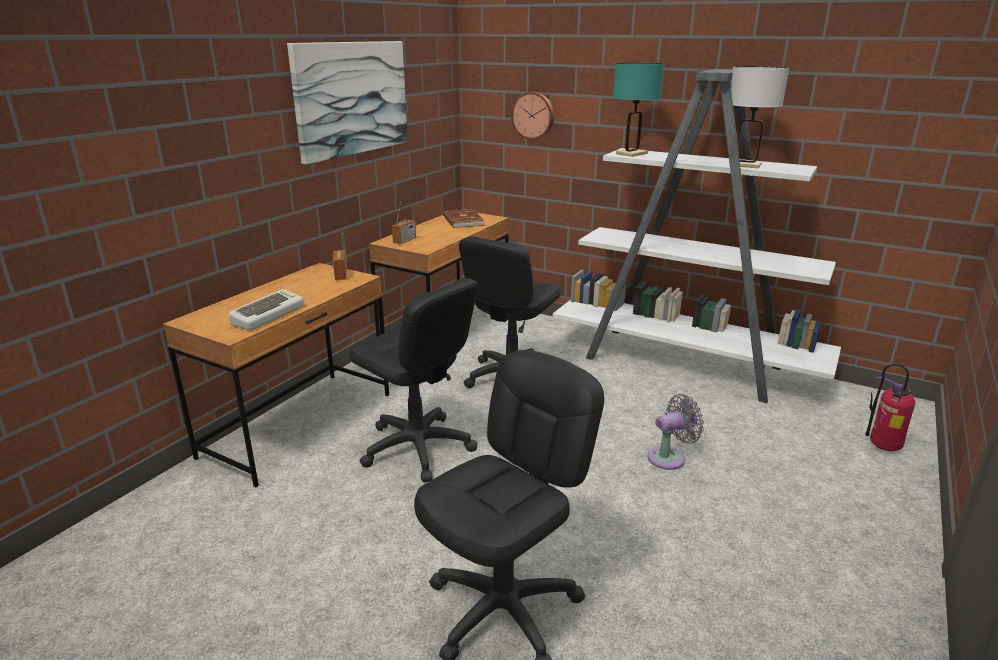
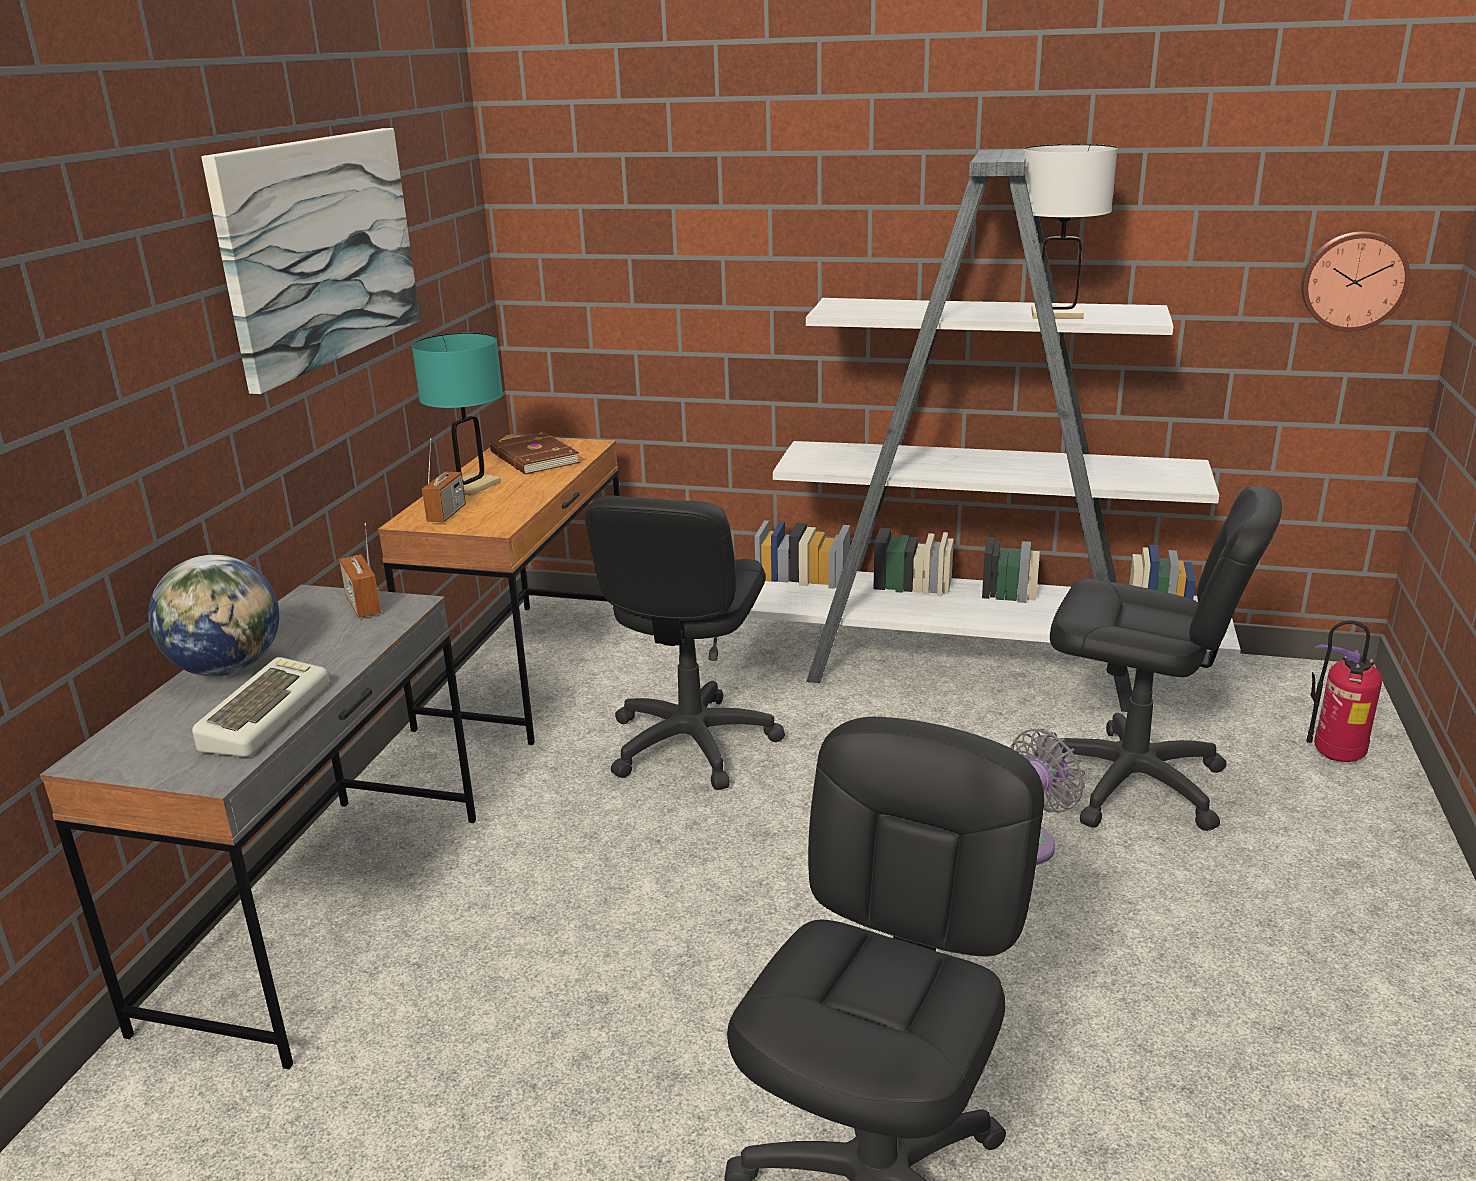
camera: 15 degrees left, 0 degrees up
(265, 293) = (228, 669): none -> globe
(300, 425) = (321, 916): brown desk -> grey desk
(417, 448) = (578, 916): black office chair -> black office chair (1132, 783)
(533, 115) = (643, 247): wall clock -> wall clock (1353, 280)
(631, 153) = (852, 308): turquoise table lamp -> turquoise table lamp (472, 486)

